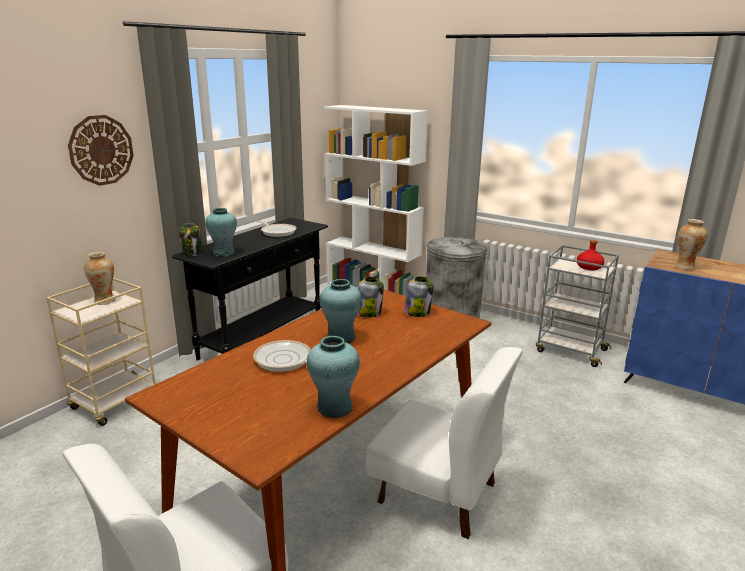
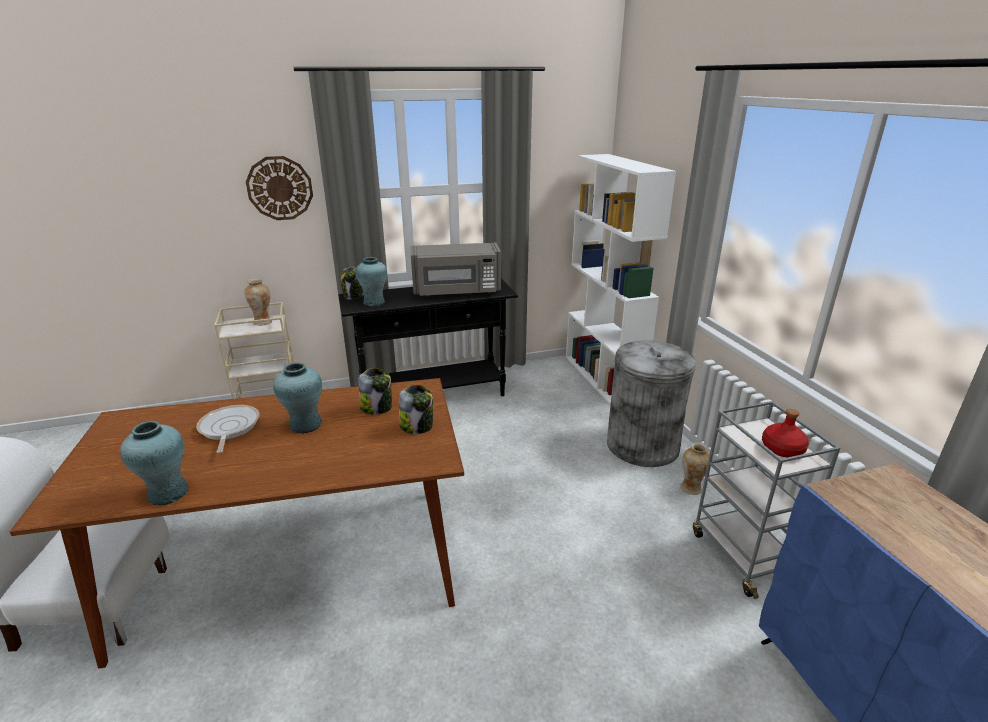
camera: 40 degrees right, 5 degrees up
(277, 232) = (456, 291): frying pan -> grey microwave
(438, 493) = (352, 632): white chair -> none
(685, 267) = (882, 515): vase -> vase (691, 488)

